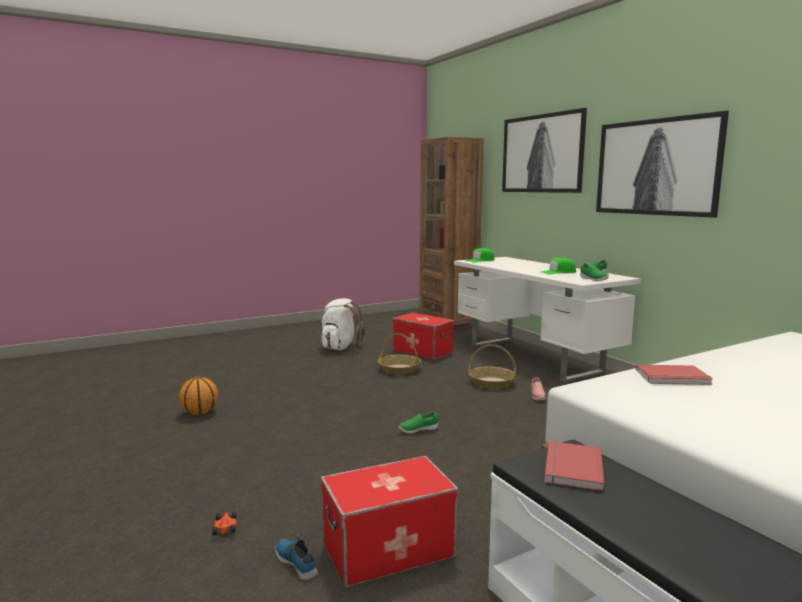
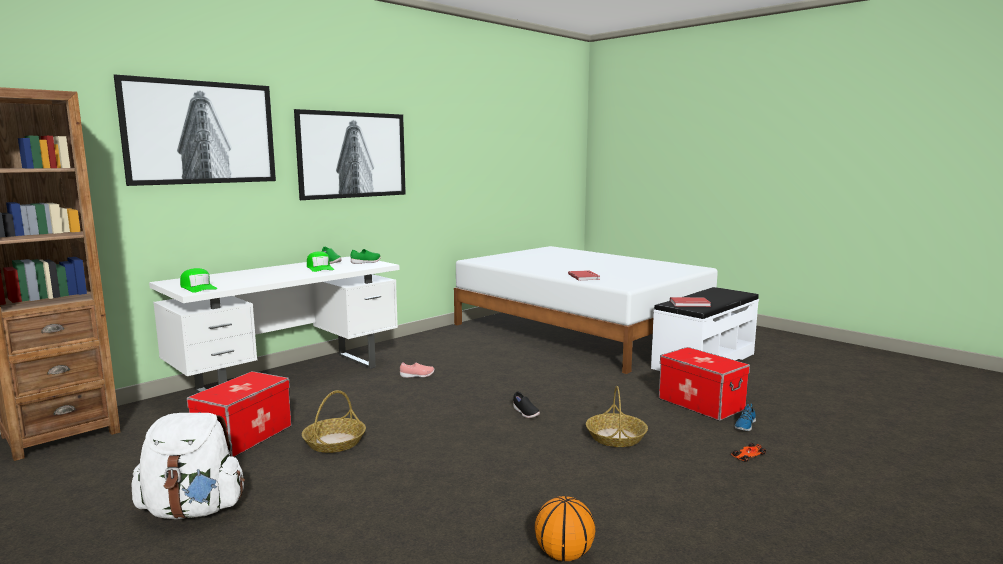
camera: 105 degrees left, 0 degrees up
(418, 430) = (525, 413): green shoe -> black shoe
(491, 383) = (381, 393): basket -> basket (616, 437)

